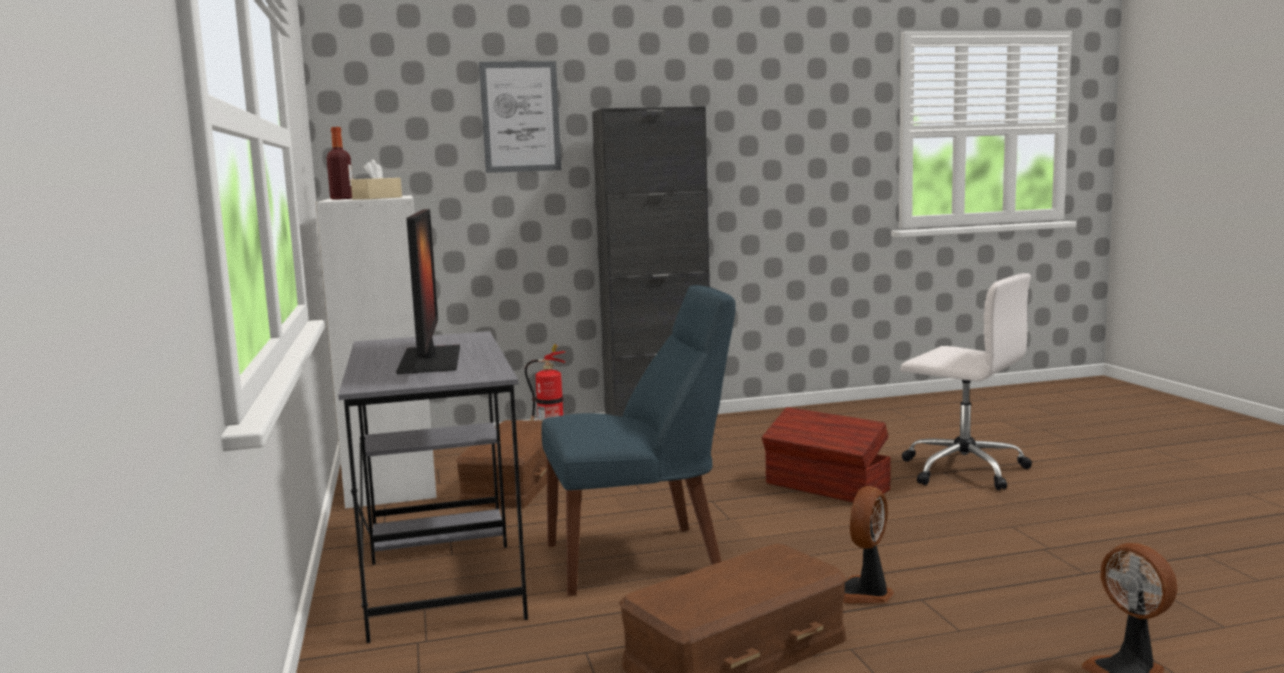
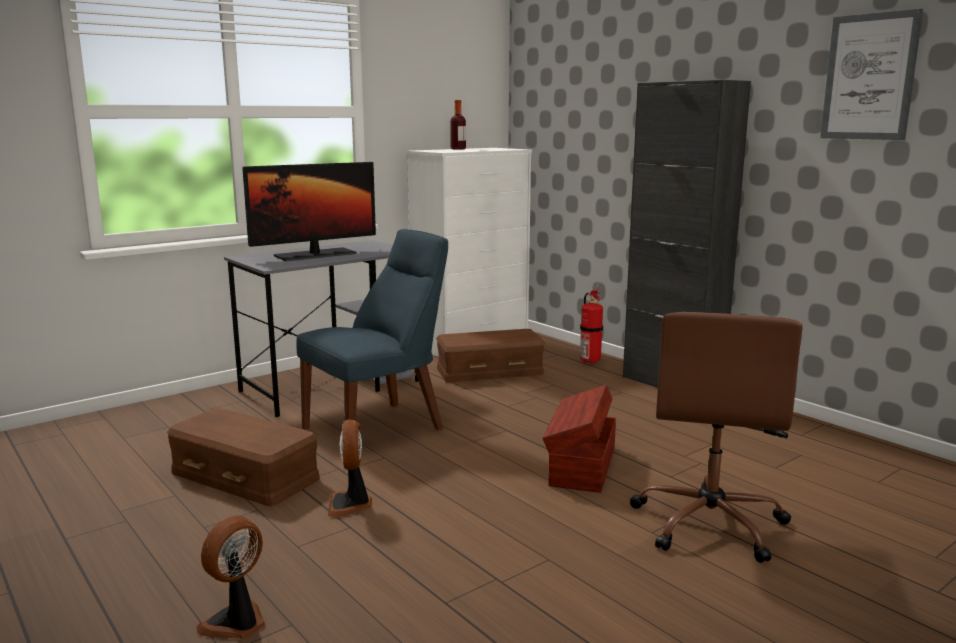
camera: 65 degrees right, 5 degrees up
(377, 198) = (446, 151): beige tissue box -> none
(520, 117) = (619, 89): picture -> picture (869, 77)
(641, 558) = (379, 427): blue chair -> blue chair turned 90 degrees counterclockwise
(864, 594) = (350, 505): fan -> fan turned 105 degrees counterclockwise
(961, 469) = (709, 523): white office chair -> brown office chair

